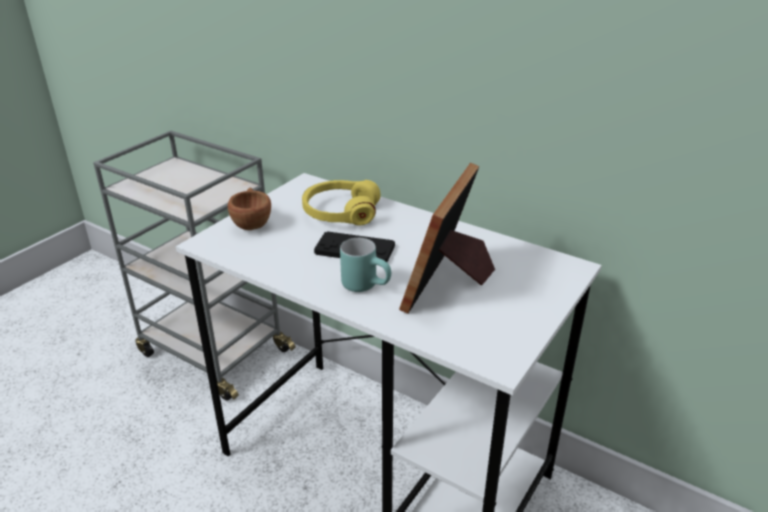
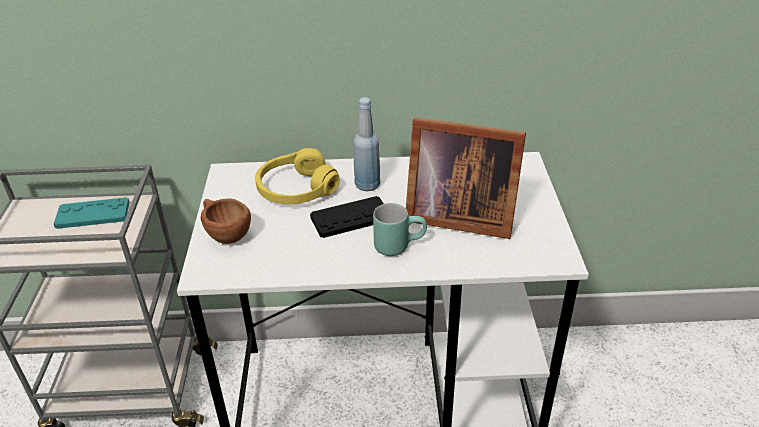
camera: 35 degrees left, 5 degrees up
(206, 183) = (93, 214): none -> turquoise game controller
(400, 231) = (367, 185): none -> blue bottle
(448, 284) = (457, 215): picture frame -> picture frame turned 60 degrees counterclockwise

